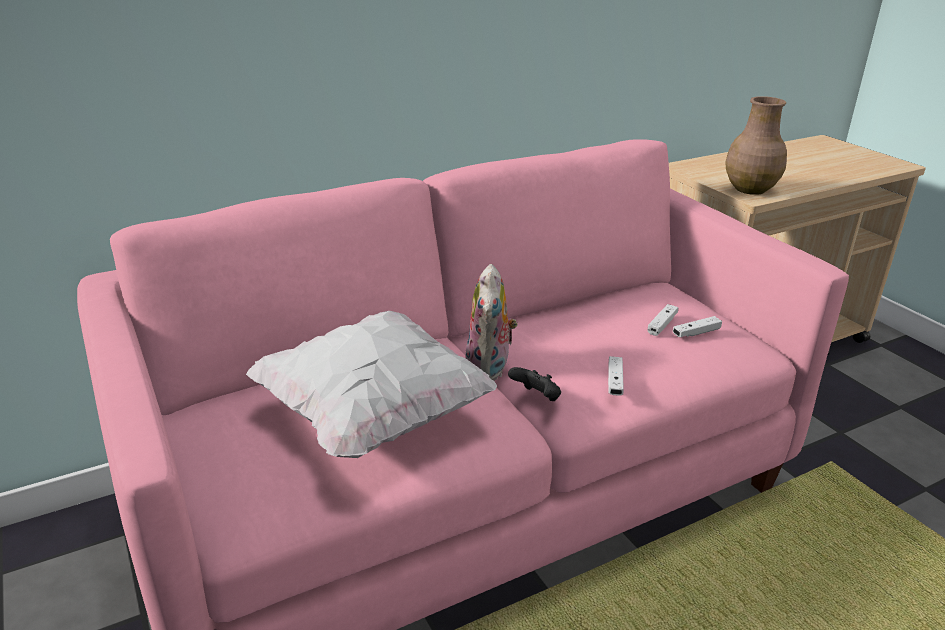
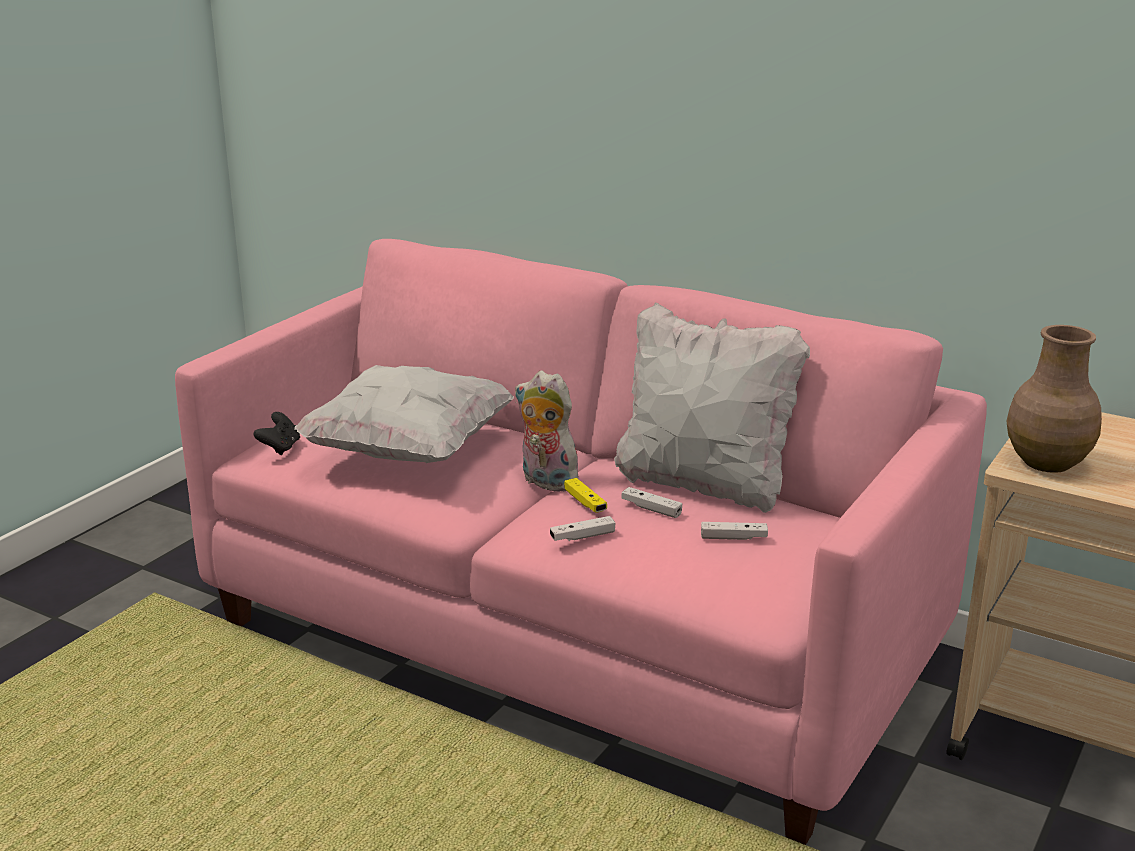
camera: 60 degrees right, 5 degrees down
(490, 369) = (545, 482): plush toy -> plush toy turned 60 degrees clockwise
(536, 398) = (519, 511): black game controller -> black game controller (280, 448)
(556, 362) = (585, 502): none -> yellow game controller
(568, 308) = (704, 485): none -> white pillow
(696, 333) = (742, 560): white game controller -> white game controller (651, 509)

